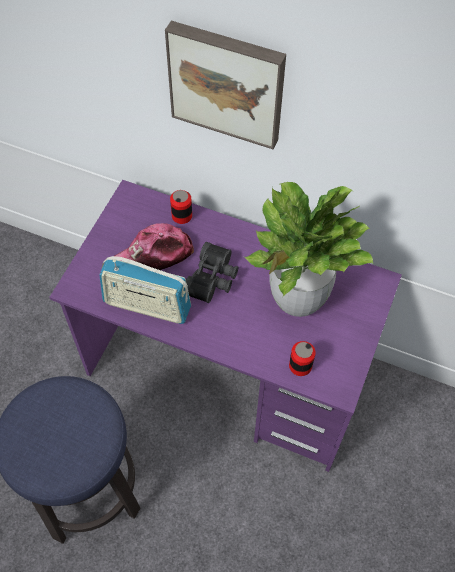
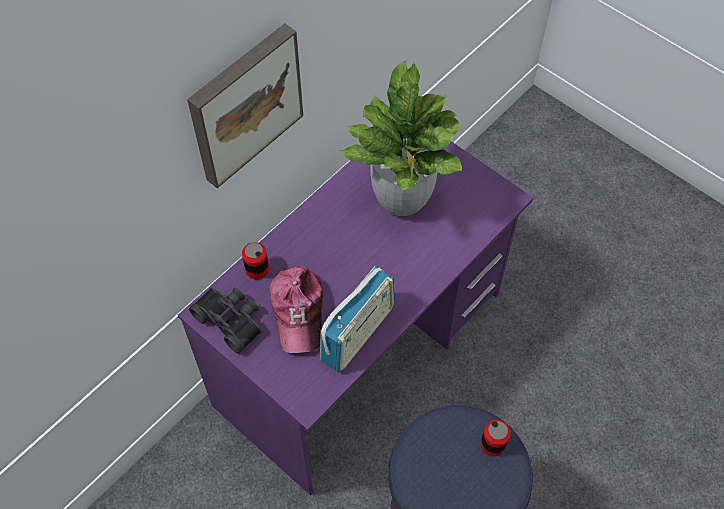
camera: 70 degrees left, 0 degrees up
(213, 279) = (349, 263): black binoculars -> black binoculars (231, 320)
(300, 366) = (473, 221): can -> can (493, 444)

